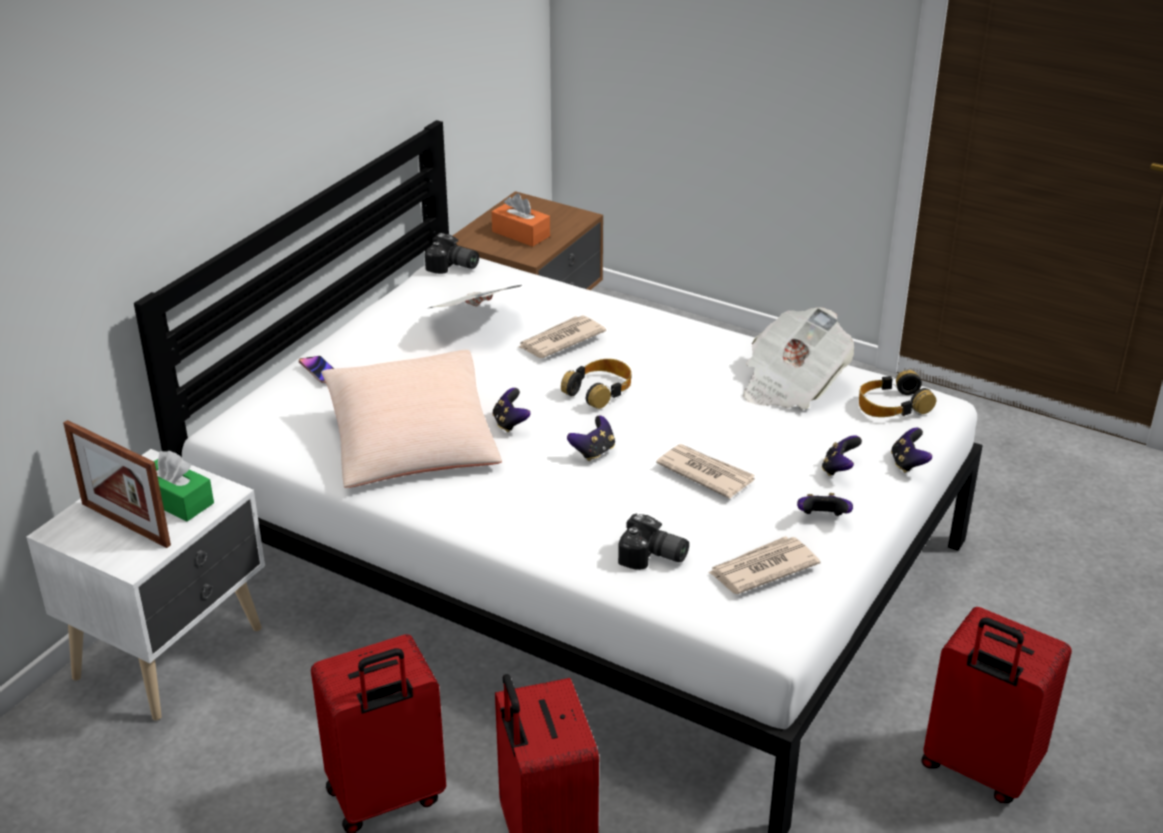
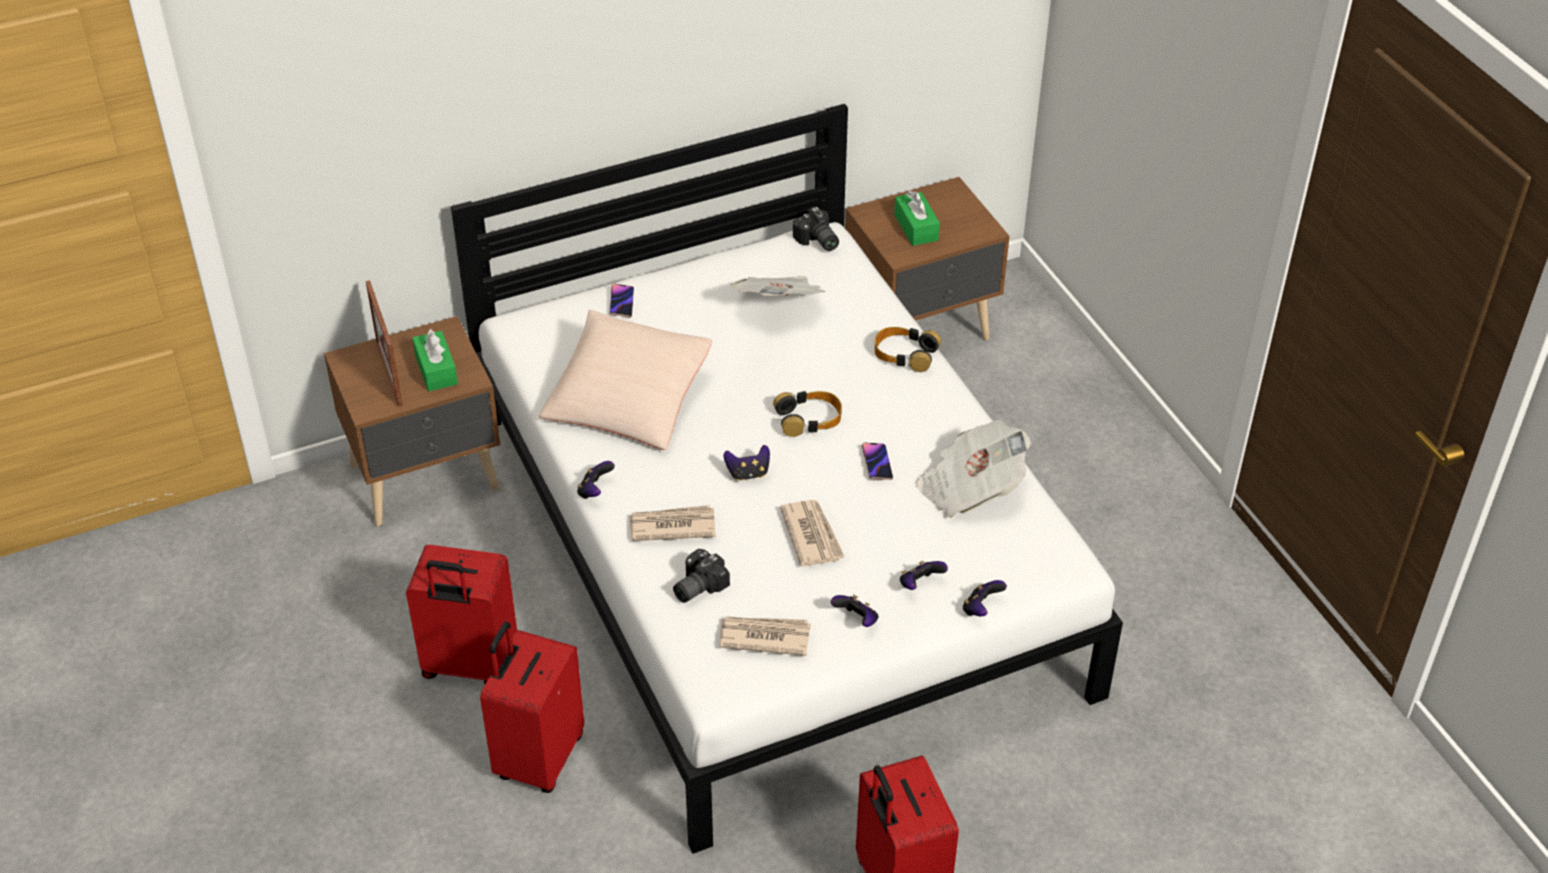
camera: 35 degrees right, 10 degrees up
(173, 653) = (427, 479): white nightstand -> brown nightstand
(510, 423) = (713, 417): game controller -> game controller (595, 491)
(521, 234) = (916, 227): orange tissue box -> green tissue box
(560, 340) = (825, 356): newspaper -> newspaper (672, 526)
(653, 558) = (696, 586): camera -> camera turned 75 degrees clockwise
(695, 398) = (877, 463): none -> phone
(893, 405) = (1032, 549): headphones -> headphones (905, 354)

